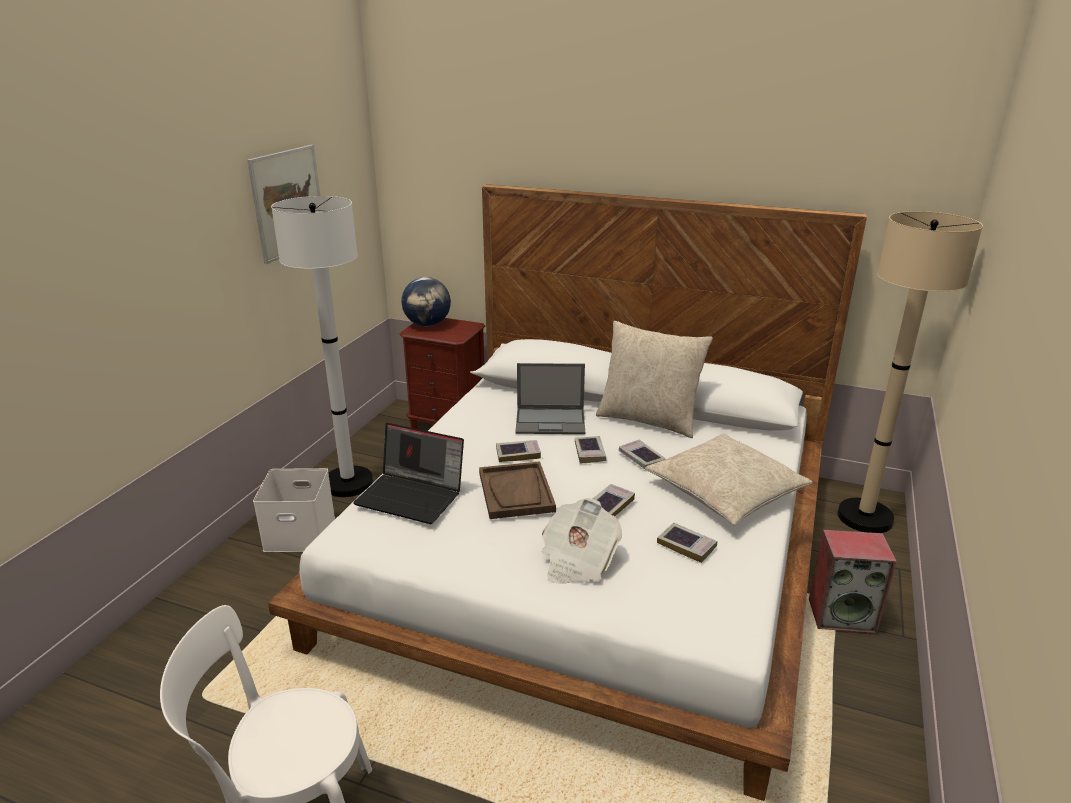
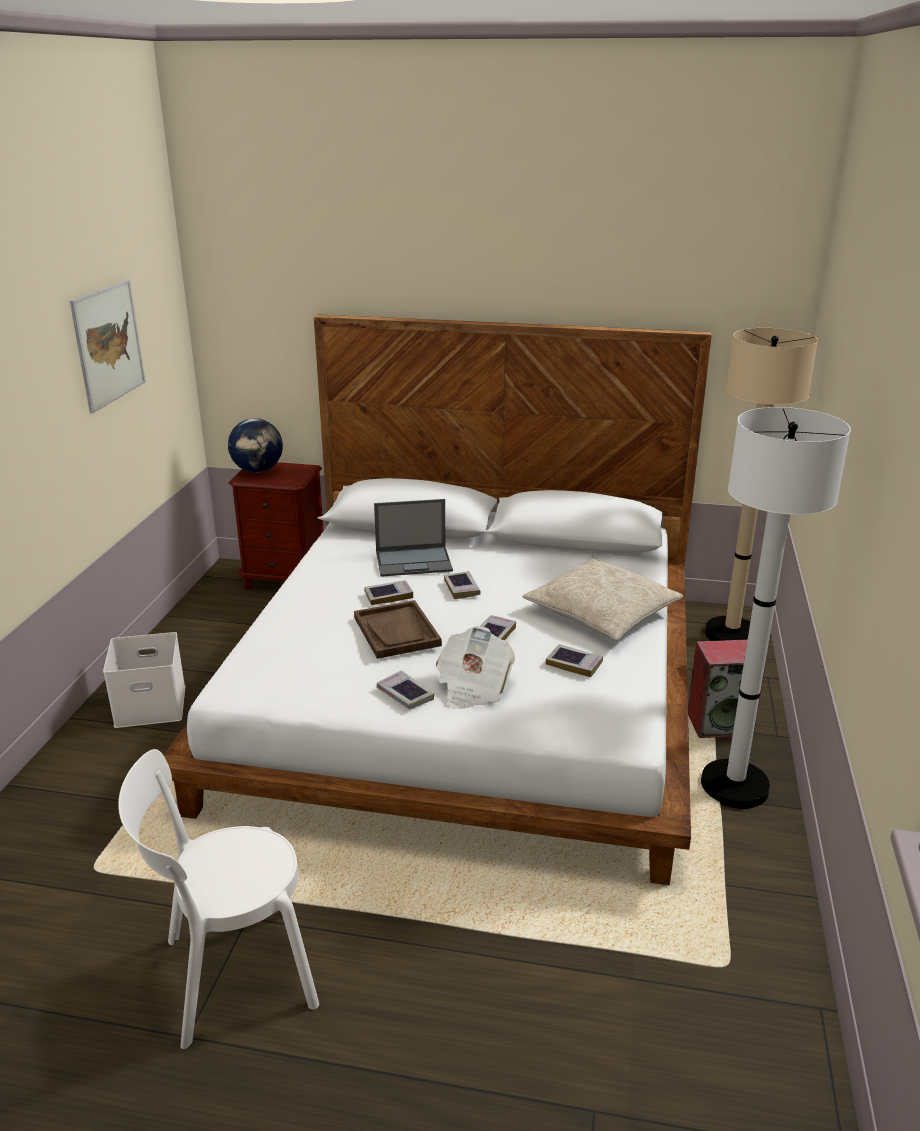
camera: 10 degrees left, 0 degrees up
(348, 483) = (189, 650): white floor lamp -> white floor lamp (734, 786)
(412, 496) = (291, 644): laptop -> none
(641, 458) = (514, 589): book -> book (405, 694)
(648, 419) = (513, 552): beige pillow -> none

